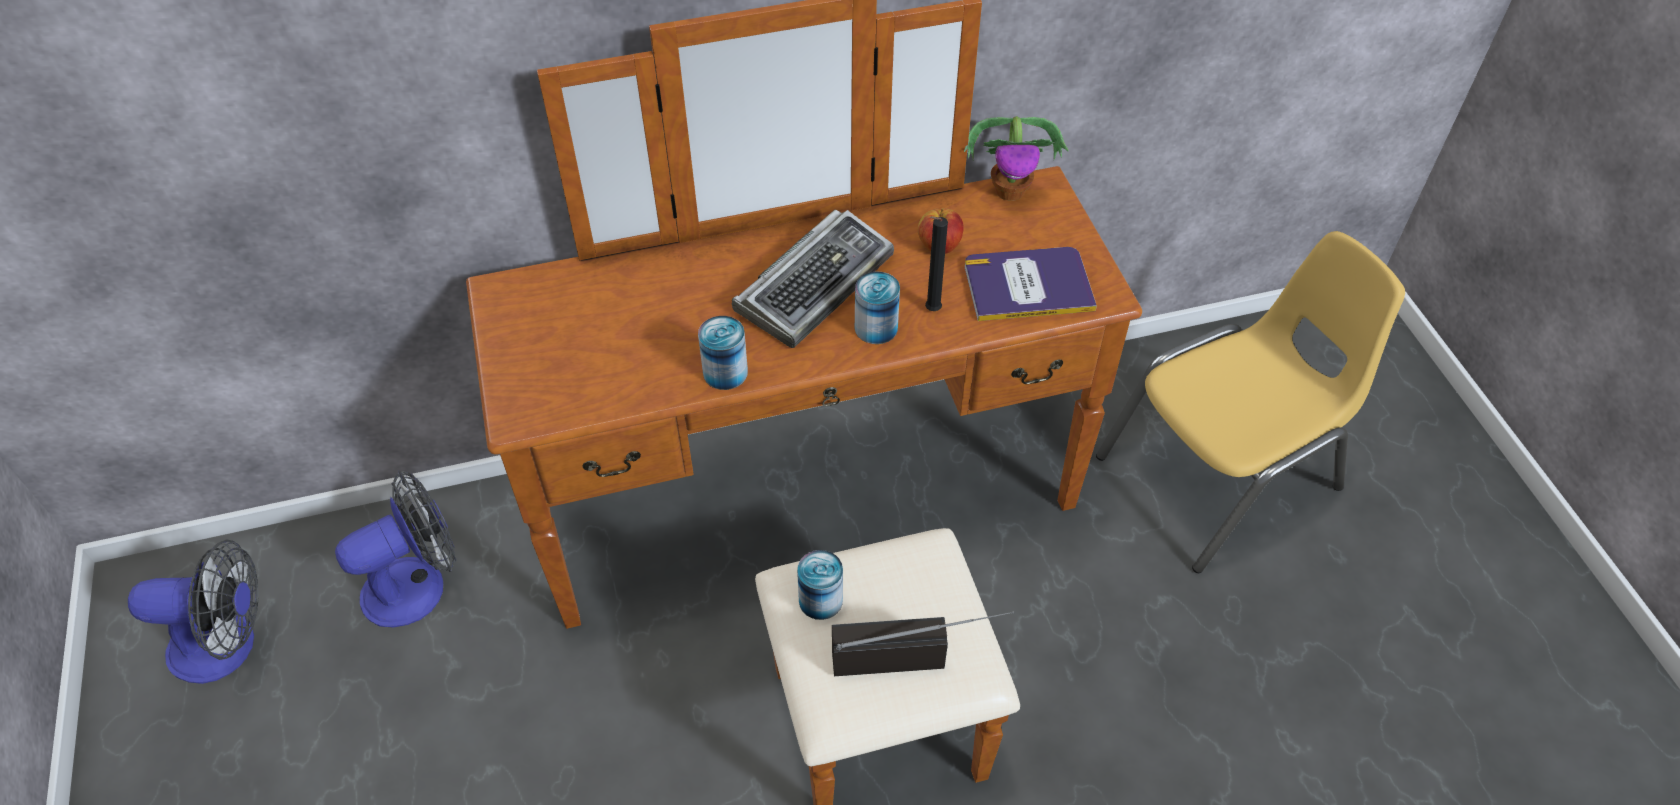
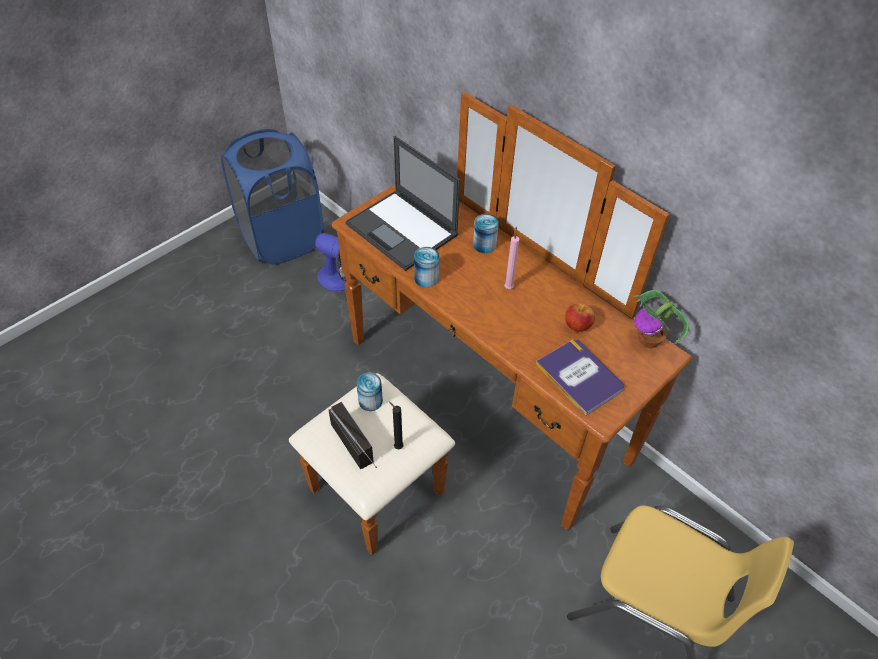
camera: 60 degrees right, 0 degrees up
(227, 645) = (282, 239): fan -> blue laundry basket
(595, 357) = (403, 230): none -> laptop
(815, 284) = (508, 287): keyboard -> pink candle
(876, 328) = (497, 323): can -> can (484, 245)
(930, 311) = (526, 341): black candle -> black candle (397, 446)

